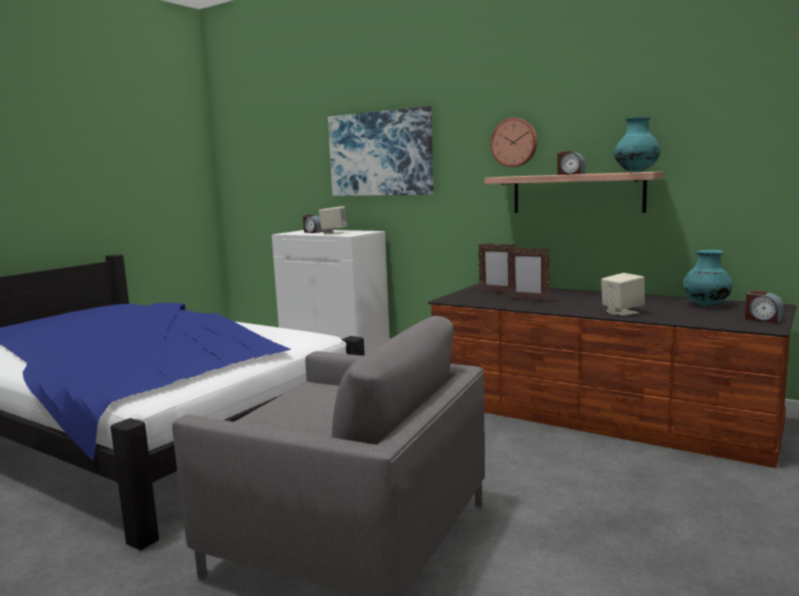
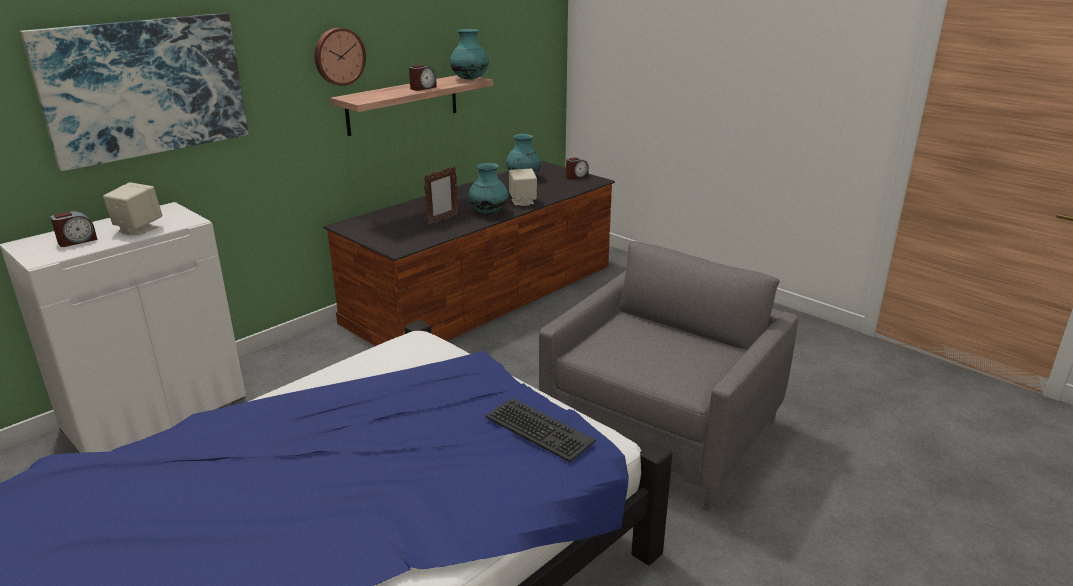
camera: 80 degrees left, 15 degrees up
(154, 370) = (538, 430): none -> keyboard
(496, 292) = (390, 226): picture frame -> none
(571, 307) = (488, 212): none -> turquoise vase

